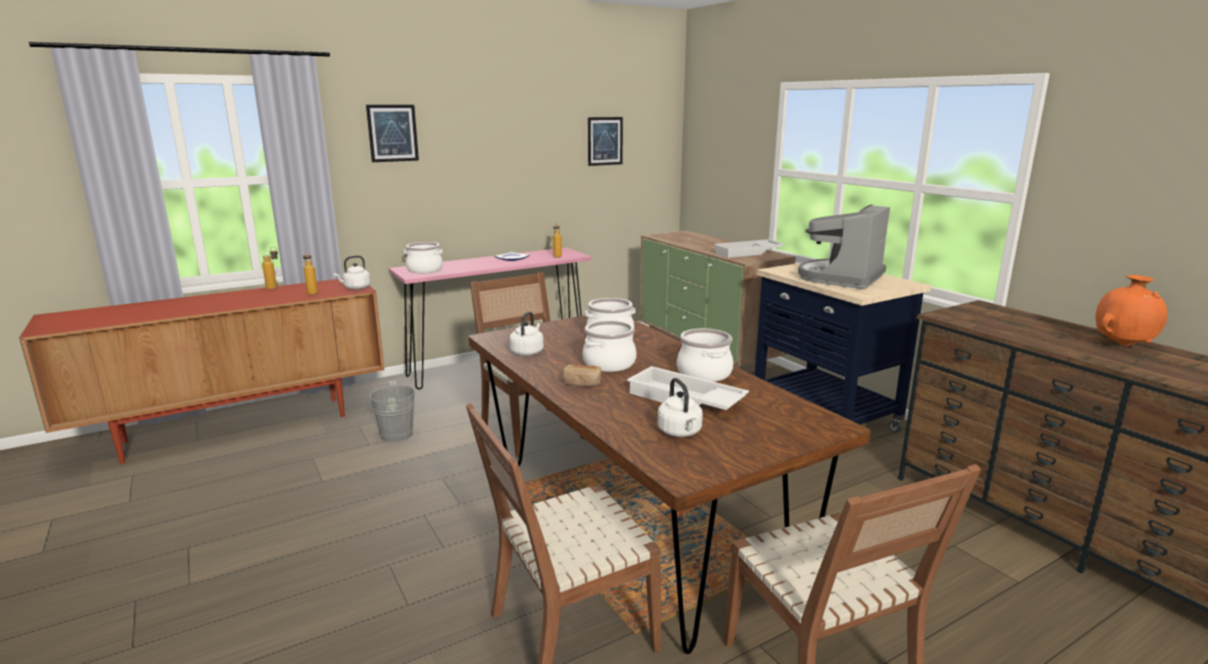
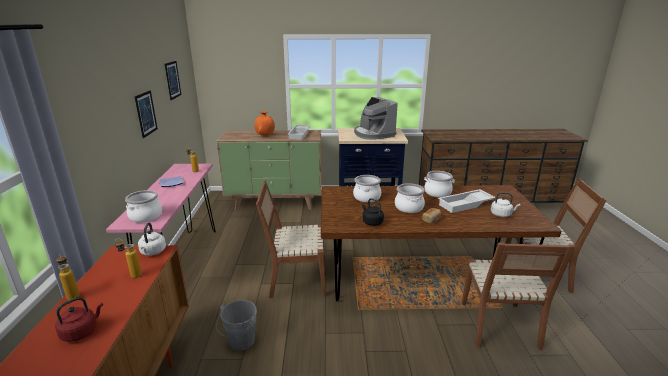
camera: 60 degrees left, 5 degrees up
(225, 301) = (81, 332): none -> red kettle
(392, 133) = (81, 101): picture -> picture (146, 113)
(527, 352) = (371, 222): white kettle -> black kettle
(1123, 345) = (484, 132): orange vase -> orange vase (265, 136)

